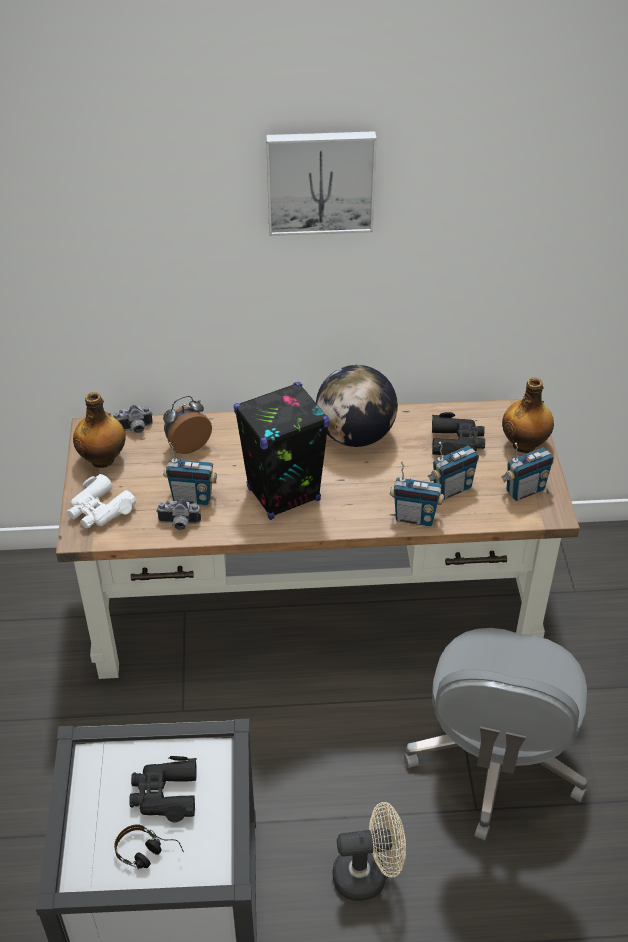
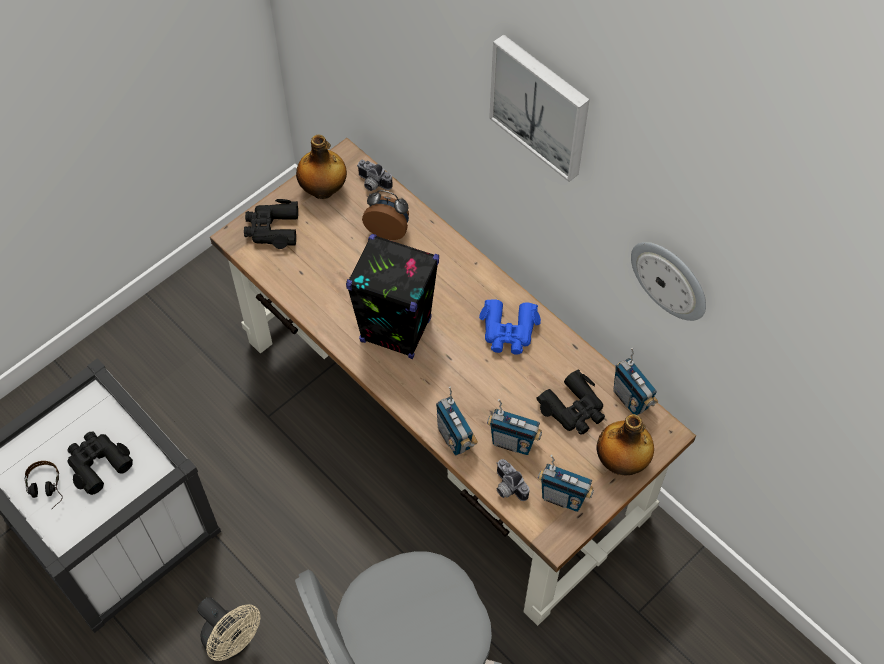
camera: 50 degrees right, 15 degrees up
(100, 510) = (272, 229): white binoculars -> black binoculars
(179, 524) = (302, 287): camera -> camera (507, 487)
(192, 497) = (337, 275): radio -> radio (631, 399)
(355, 436) = (508, 331): globe -> blue binoculars
(485, 256) = (670, 279): none -> wall clock

